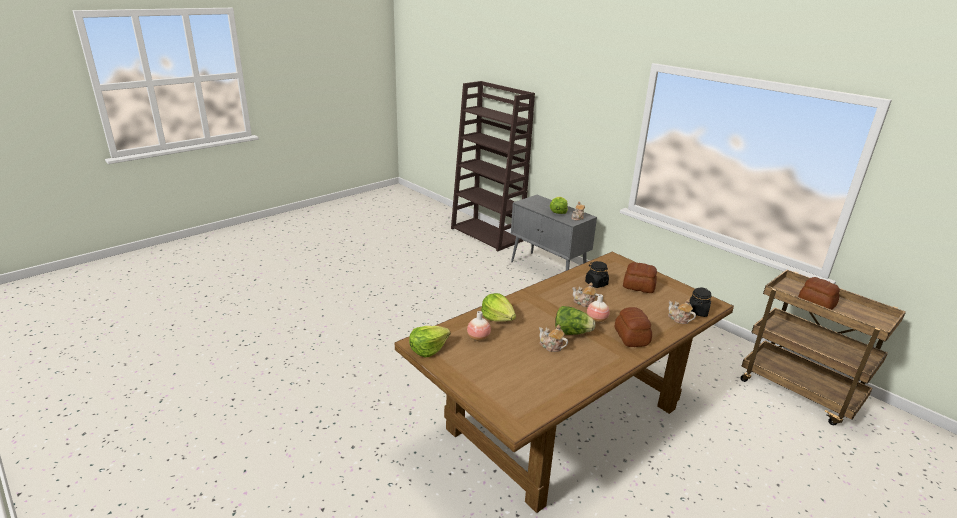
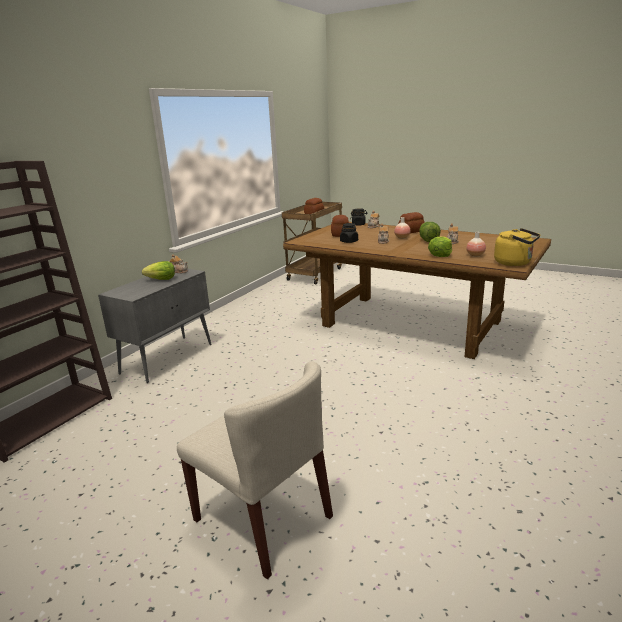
camera: 105 degrees left, 5 degrees down
(346, 283) = (264, 518): none -> beige chair
(428, 349) = (515, 263): lettuce -> yellow kettle

